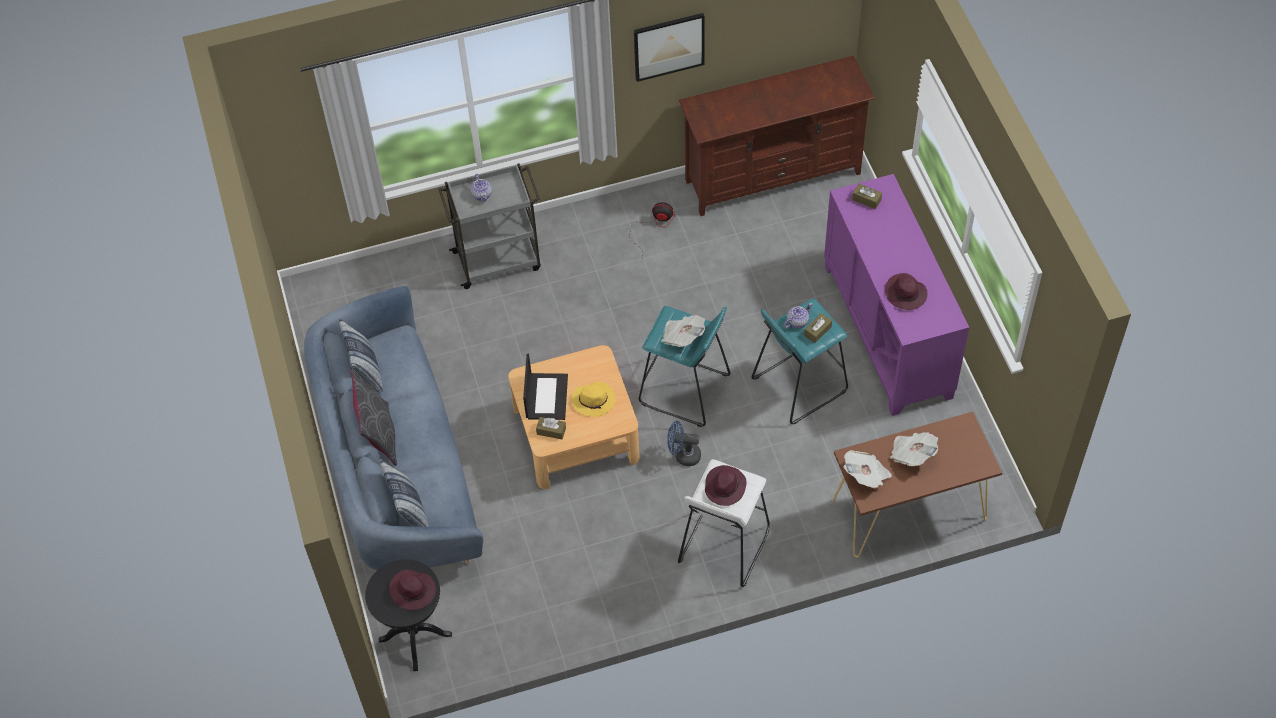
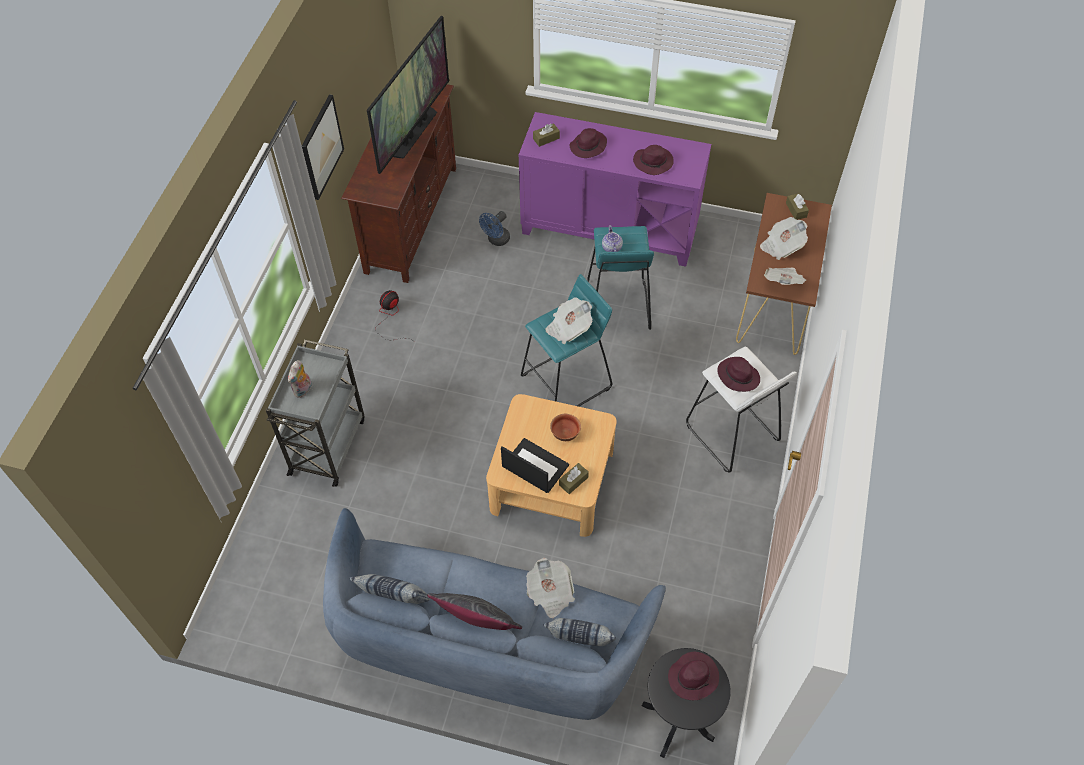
camera: 60 degrees left, 0 degrees up
(438, 469) = (550, 593): none -> newspaper
(482, 195) = (303, 390): teapot -> plush toy
(594, 400) = (565, 433): yellow hat -> bowl
(683, 455) = (628, 415): blue fan -> blue fan (496, 240)
(792, 103) = (413, 132): none -> television
(817, 331) = (630, 240): brown tissue box -> brown tissue box (796, 210)
(883, 235) = (588, 147): none -> purple hat

